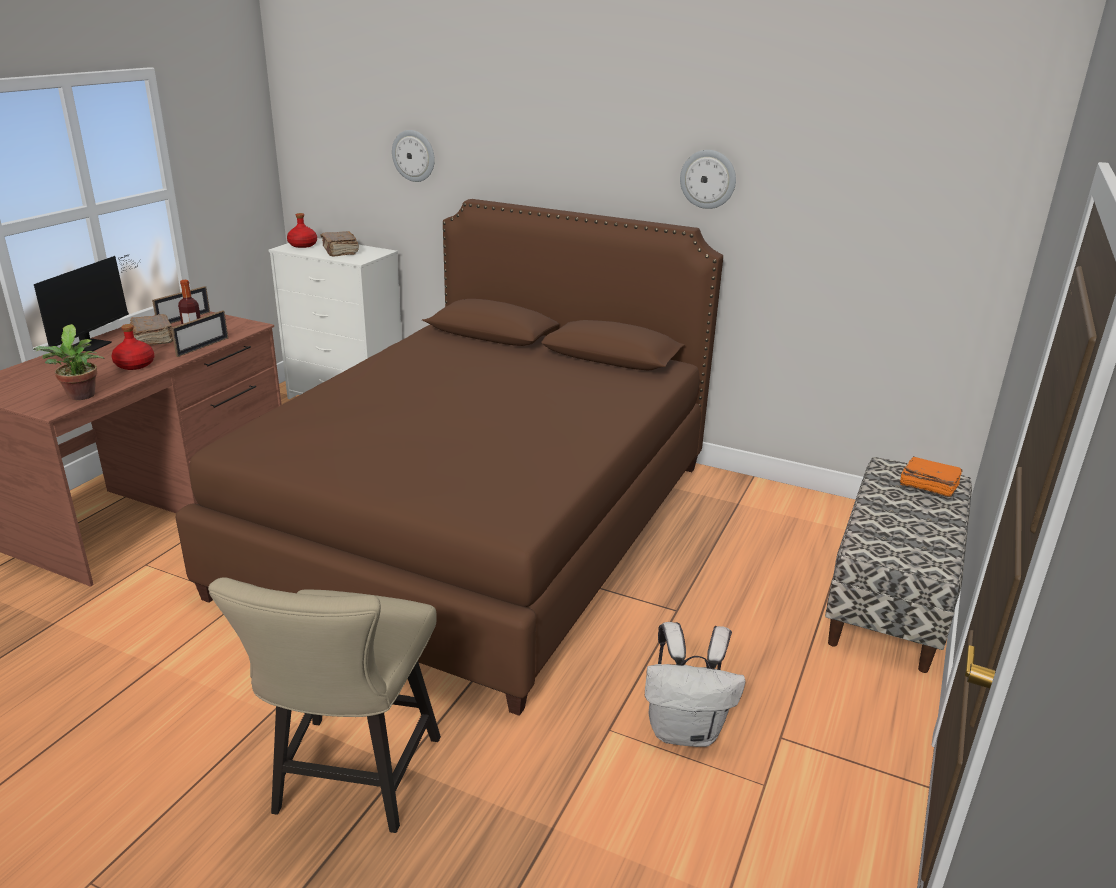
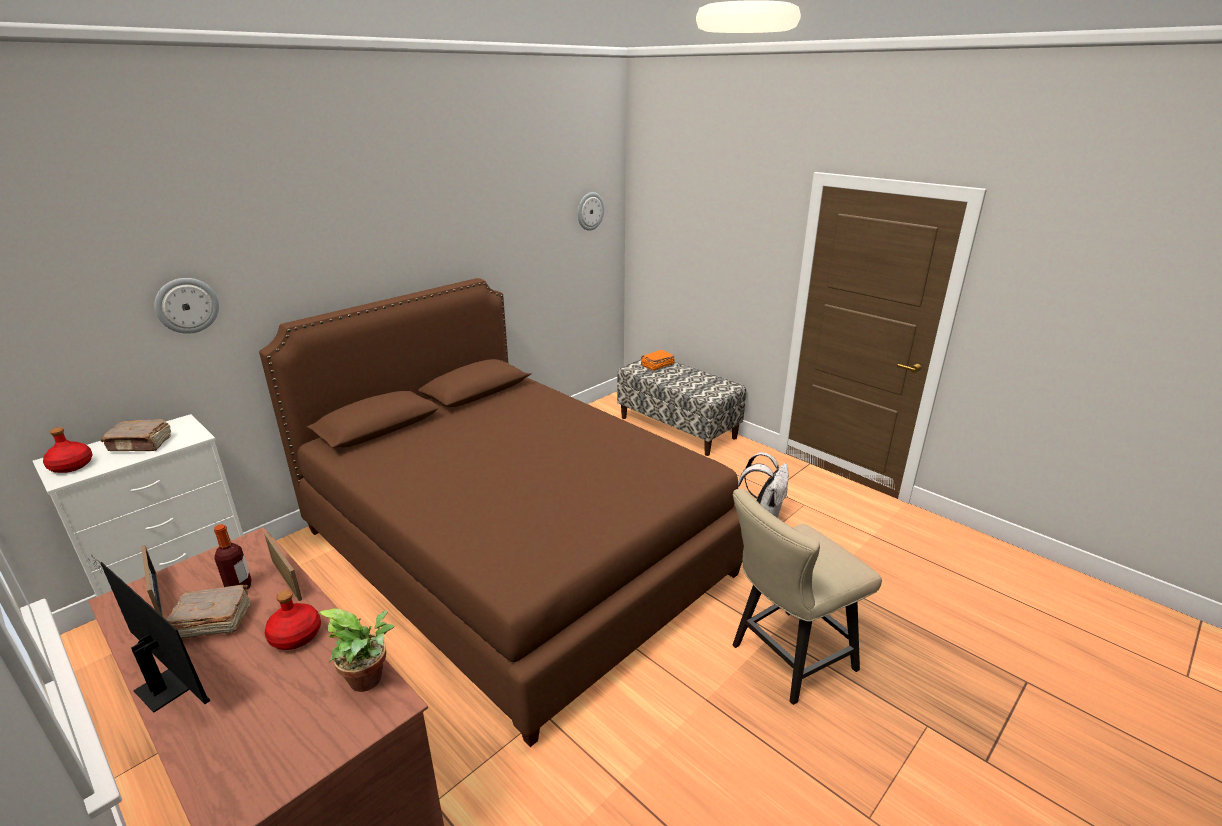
camera: 70 degrees left, 0 degrees up
(352, 783) = (786, 659): beige chair -> beige chair turned 120 degrees clockwise
(708, 179) = (470, 242): wall clock -> wall clock (590, 211)

